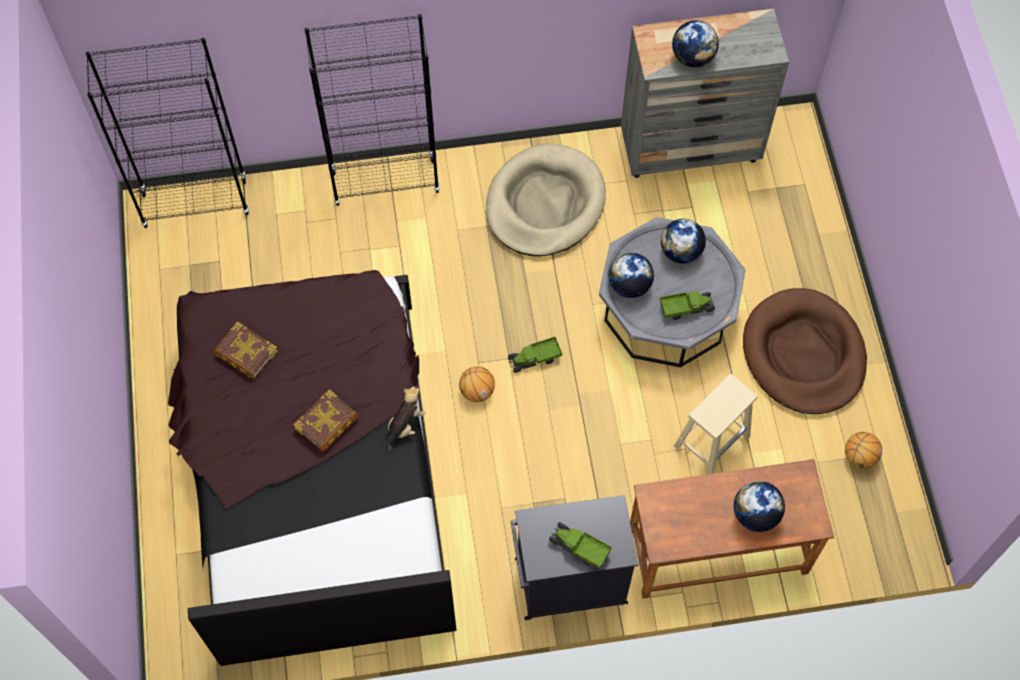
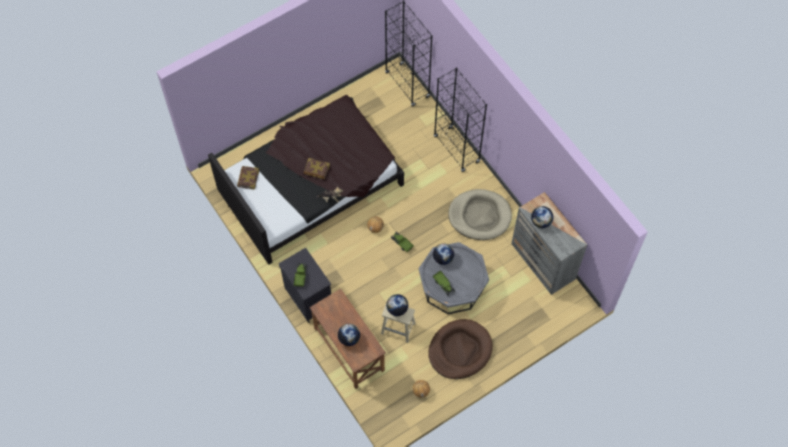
camera: 65 degrees right, 0 degrees up
(246, 353) = (332, 128): book -> book (248, 178)
(680, 252) = (470, 272): globe -> globe (397, 309)

